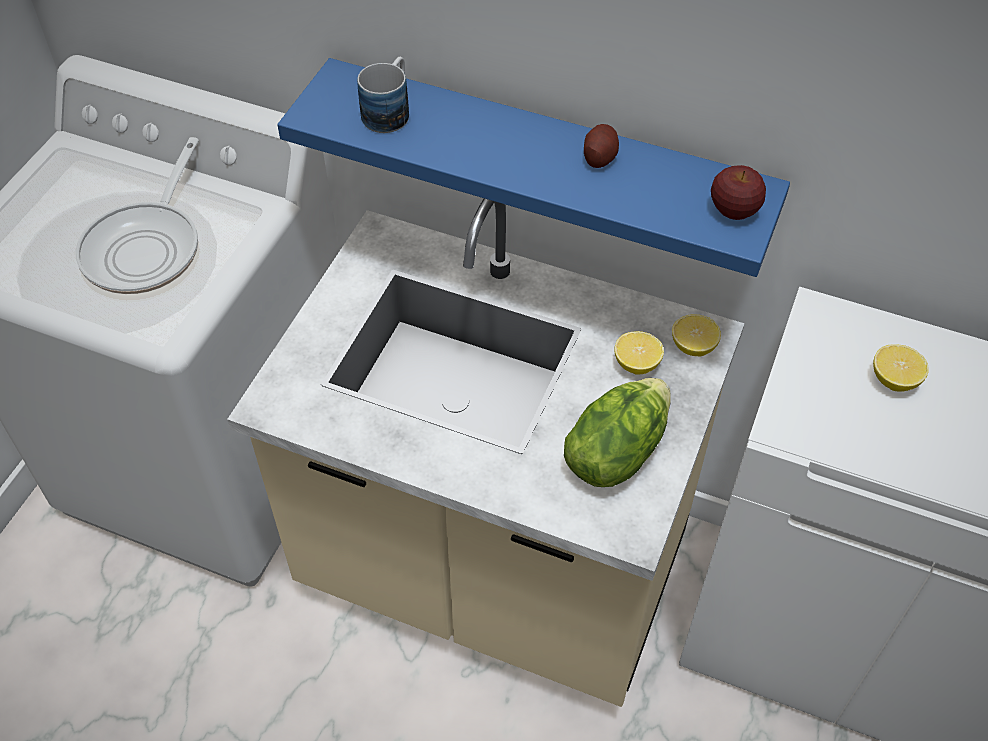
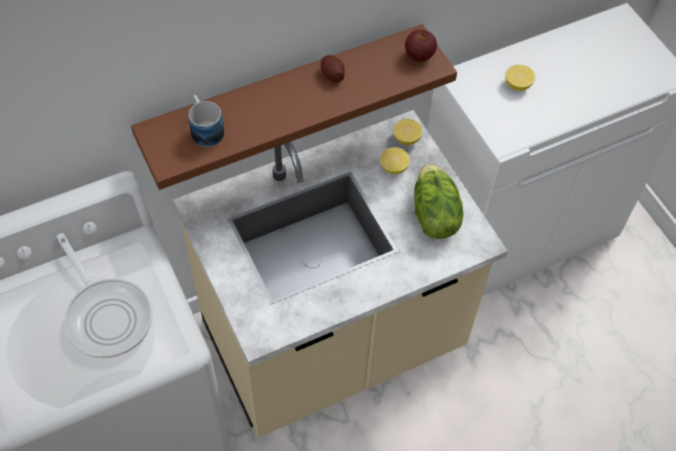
camera: 50 degrees left, 5 degrees up
(546, 161) = (283, 97): blue shelf -> brown shelf

